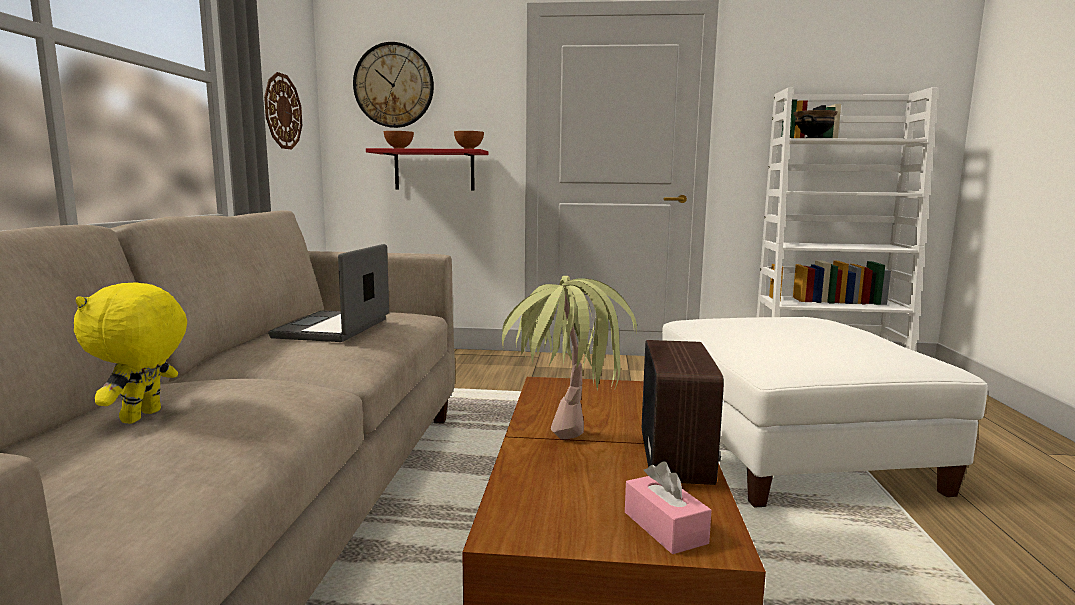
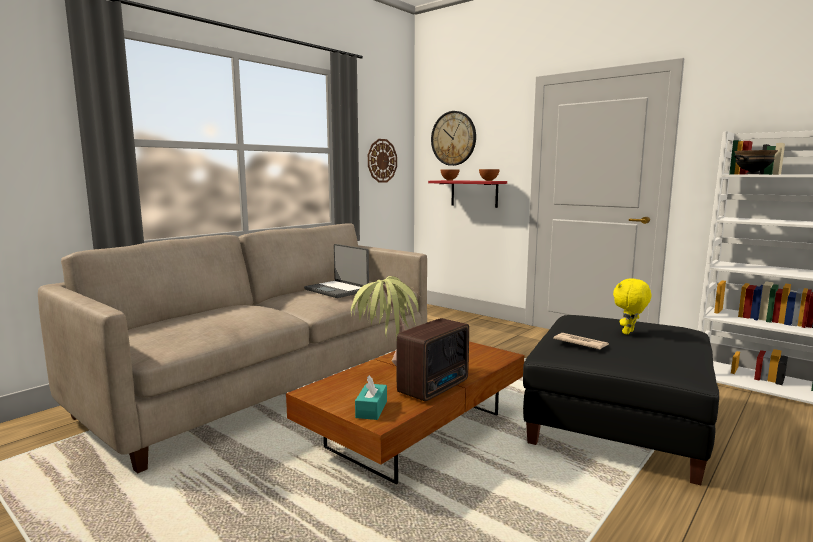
camera: 35 degrees right, 0 degrees up
(143, 417) = (214, 315): yellow plush toy -> yellow plush toy (629, 332)
(335, 328) = (337, 290): laptop -> laptop turned 90 degrees counterclockwise
(665, 527) = (371, 409): pink tissue box -> turquoise tissue box
(785, 349) = (580, 343): none -> newspaper
(791, 449) = (618, 423): white ottoman -> black ottoman

